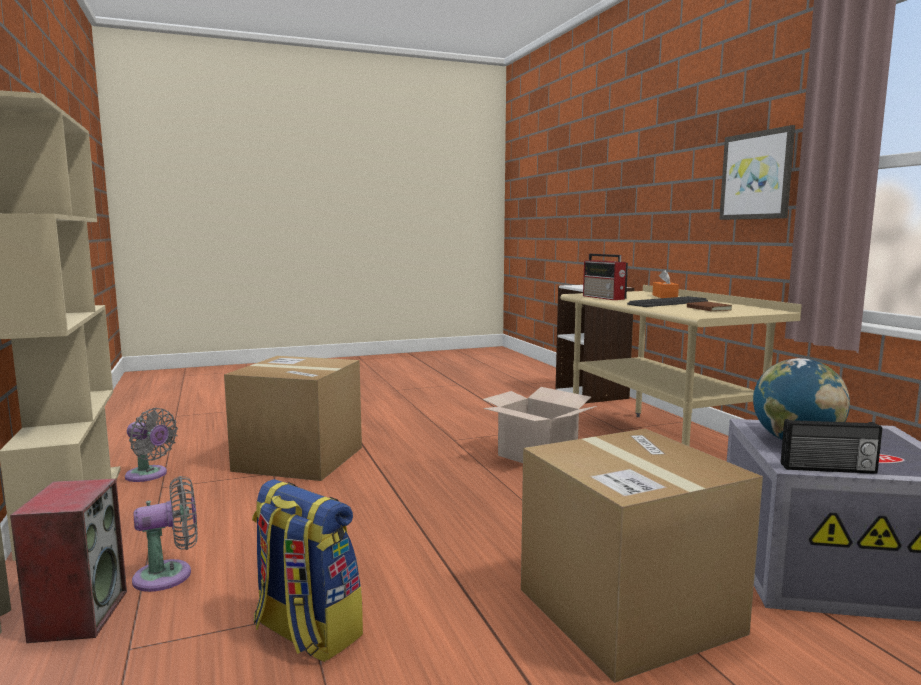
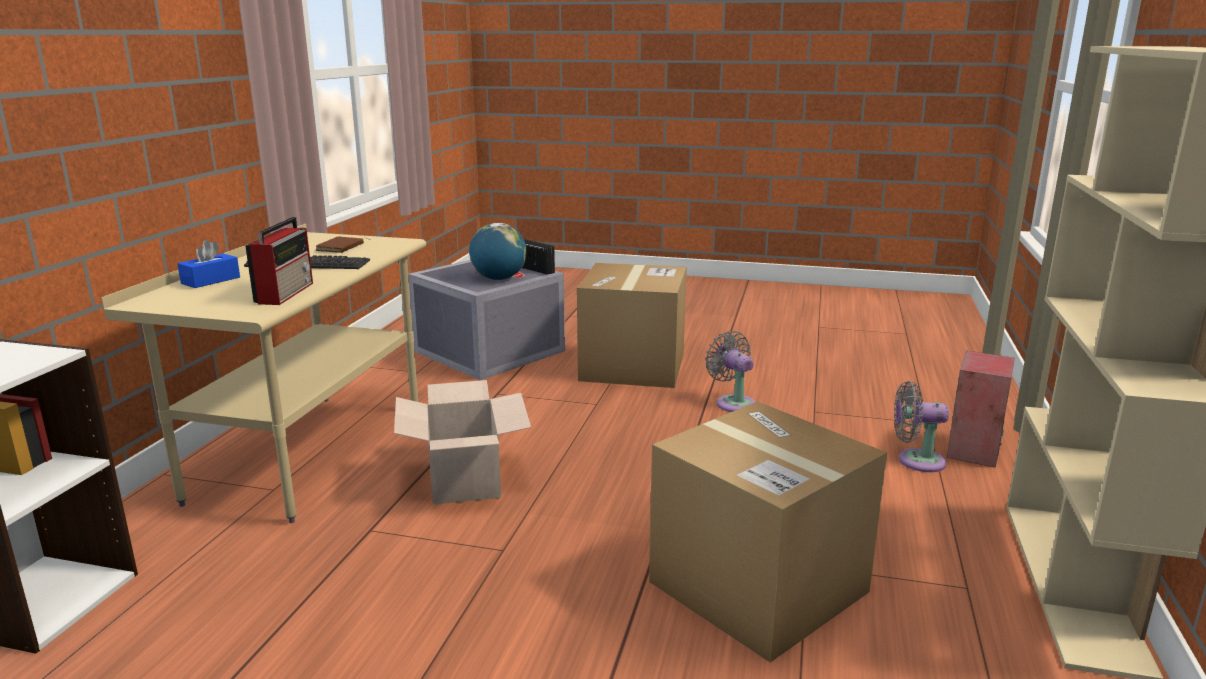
camera: 145 degrees left, 10 degrees up
(149, 475) = (1000, 628): grey fan -> grey fan (733, 402)
(306, 632) = (818, 403): backpack -> none
(664, 296) = (211, 280): orange tissue box -> blue tissue box
(756, 175) = (167, 87): picture -> none

